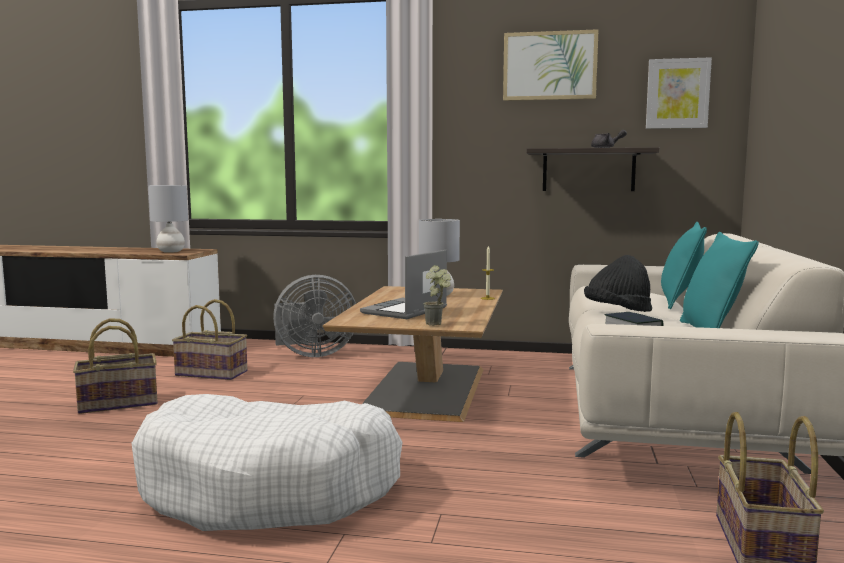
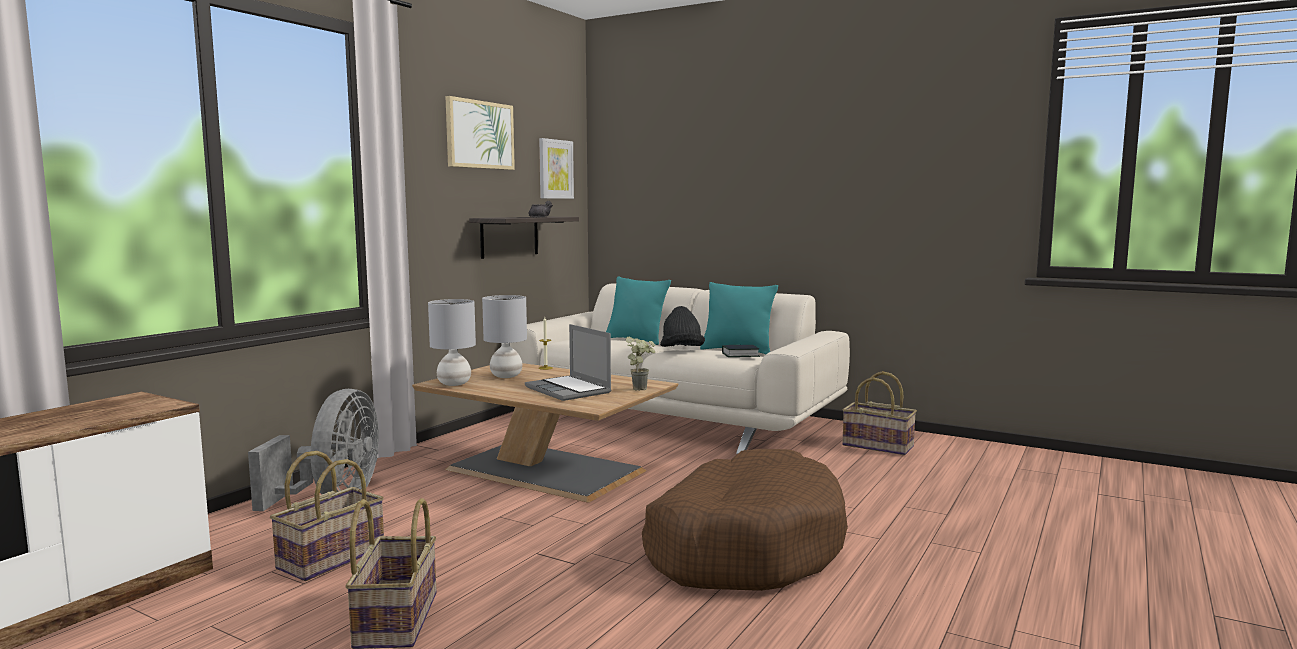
camera: 70 degrees left, 0 degrees up
(170, 251) = (116, 410): grey table lamp -> grey table lamp (454, 384)
(271, 488) = (744, 546): white dog bed -> brown dog bed

